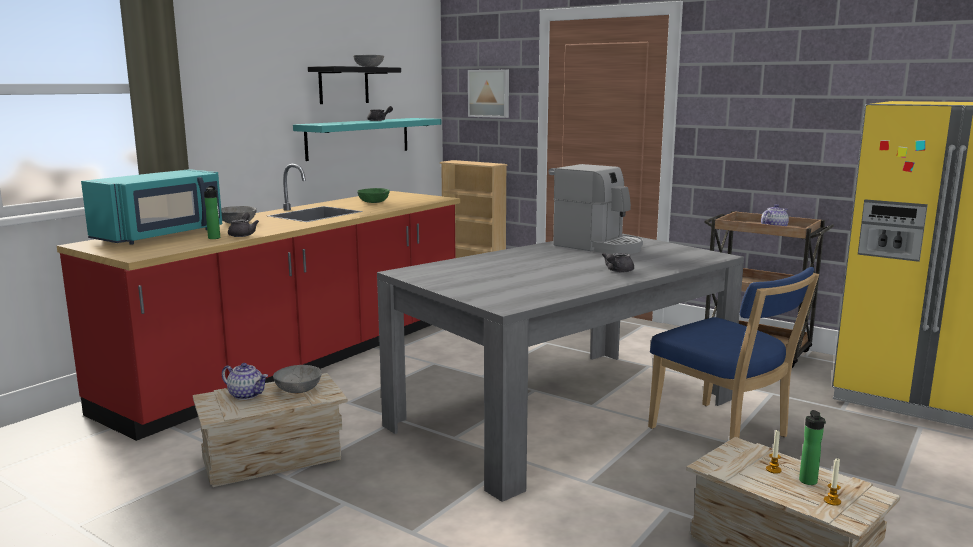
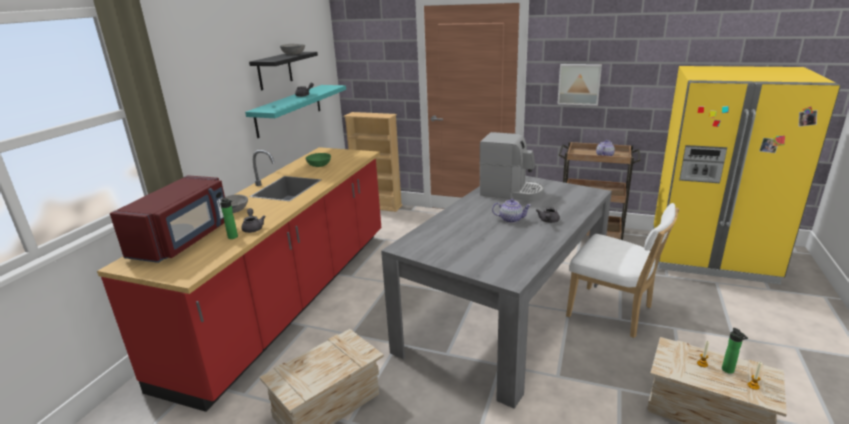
camera: 15 degrees left, 10 degrees up
(162, 235) = (184, 240): turquoise microwave -> red microwave
(247, 395) = (304, 368): teapot -> teapot (511, 219)
(298, 389) = (340, 352): grey bowl -> none
(489, 93) = (377, 61): picture -> picture (579, 84)
(723, 434) = (613, 313): blue chair -> white chair

